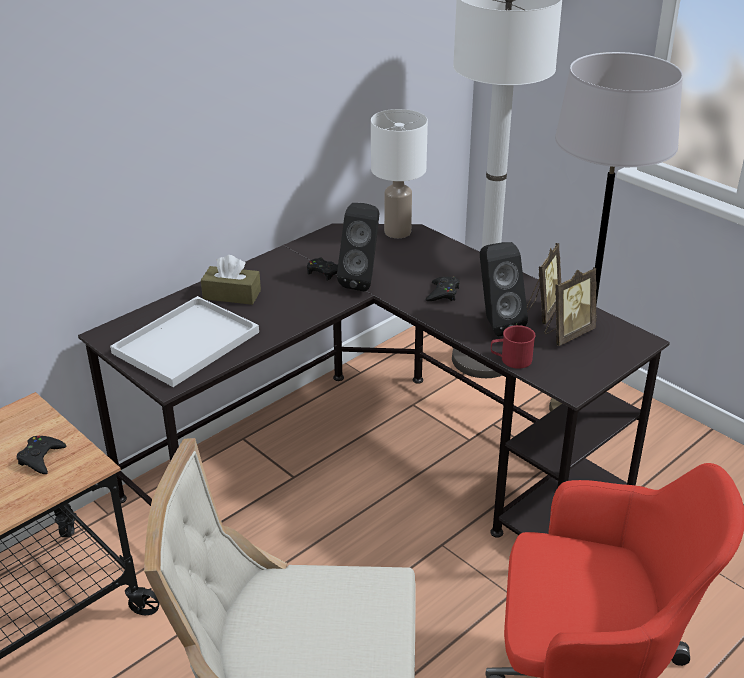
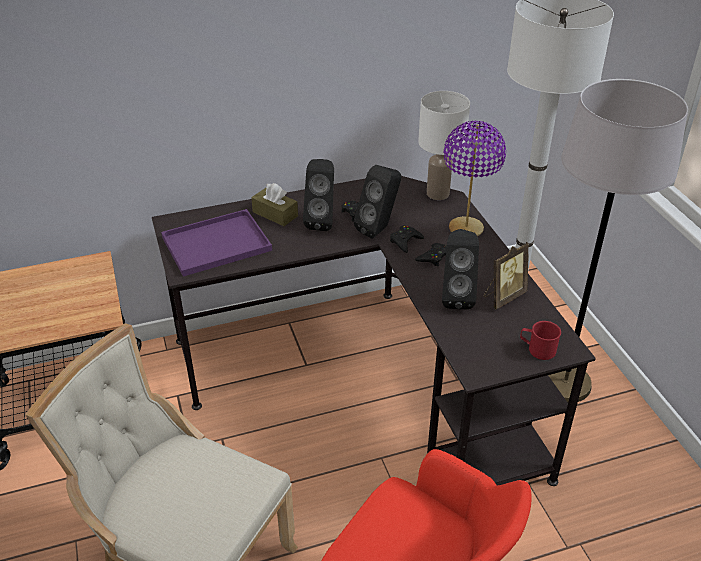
camera: 25 degrees right, 5 degrees up
(41, 458) = (80, 301): black game controller -> black game controller (405, 241)
(185, 344) = (215, 245): white tray -> purple tray
(293, 288) = (322, 221): none -> black speaker
(454, 257) = (466, 228): none -> purple table lamp
(511, 360) = (445, 332): red mug -> red mug (537, 349)
(567, 333) = (510, 323): picture frame -> none

